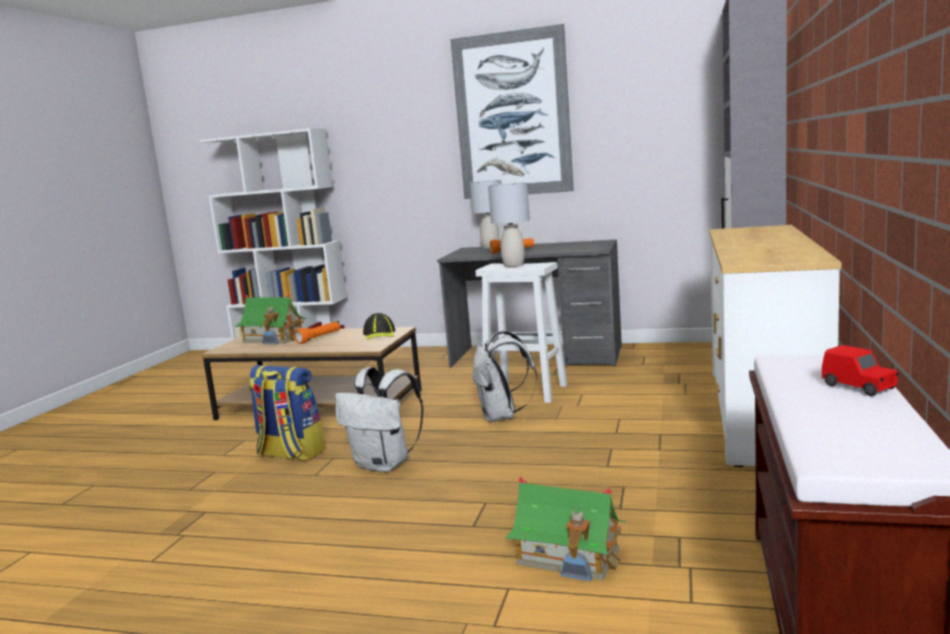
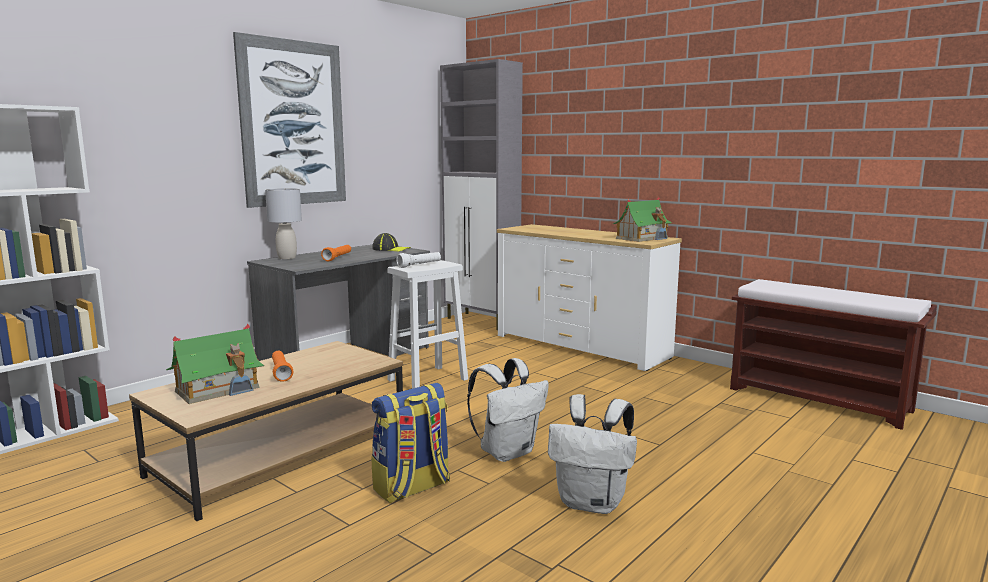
camera: 65 degrees left, 0 degrees up
(380, 334) = (334, 353): cap -> cap (391, 249)
(502, 417) = (470, 397): white backpack -> white backpack (592, 503)
(513, 265) = (419, 265): grey table lamp -> white flashlight
(569, 557) = (725, 430): toy house -> toy house (642, 238)
(859, 387) = (812, 288): red toy car -> none

